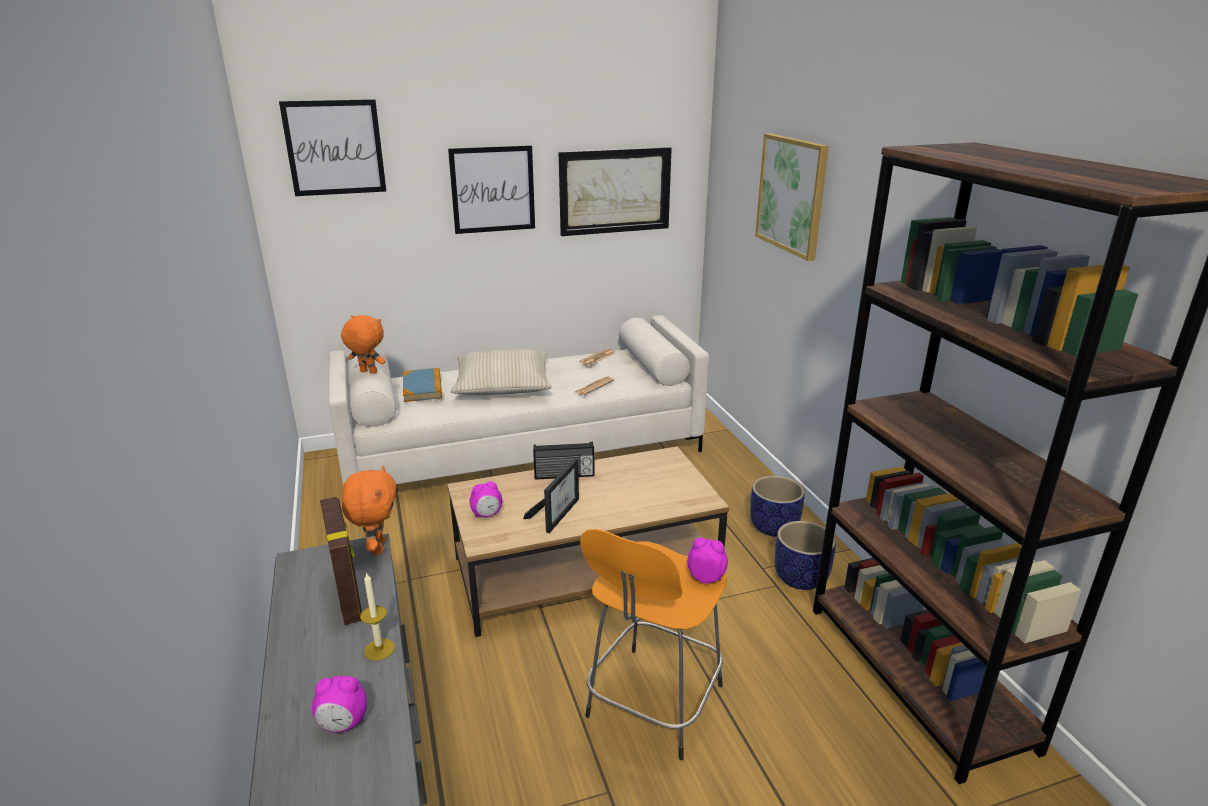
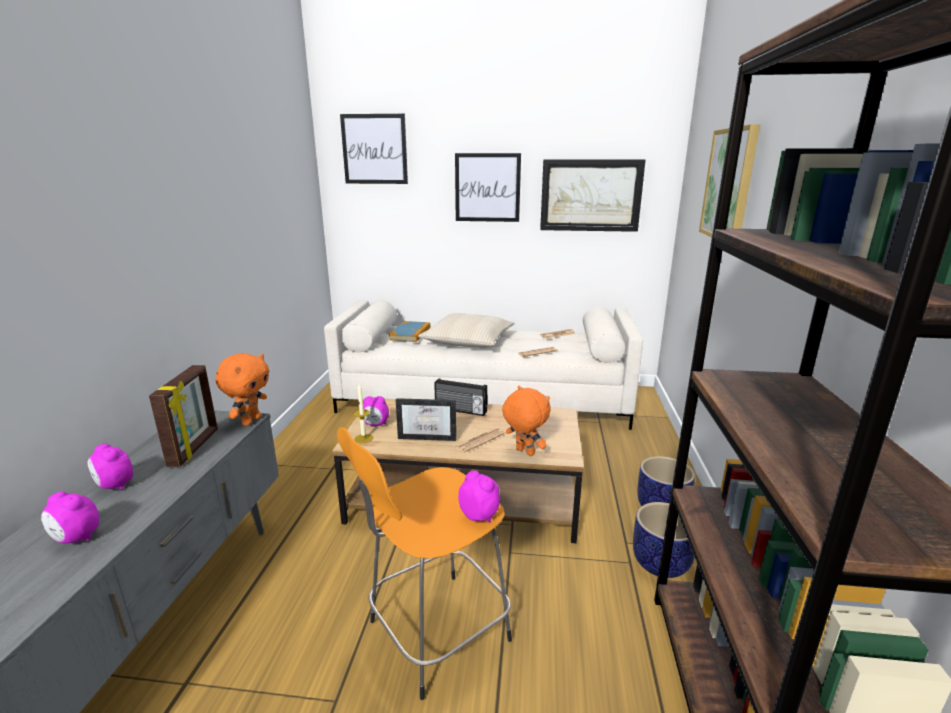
camera: 25 degrees right, 5 degrees down
(309, 663) = (115, 485): none -> alarm clock
(367, 372) = (366, 313): orange plush toy -> orange plush toy (524, 452)
(379, 649) = (166, 491): candle -> candle (363, 438)
(557, 513) = (429, 436): picture frame -> picture frame turned 45 degrees clockwise
(613, 505) = (479, 441): none -> newspaper

